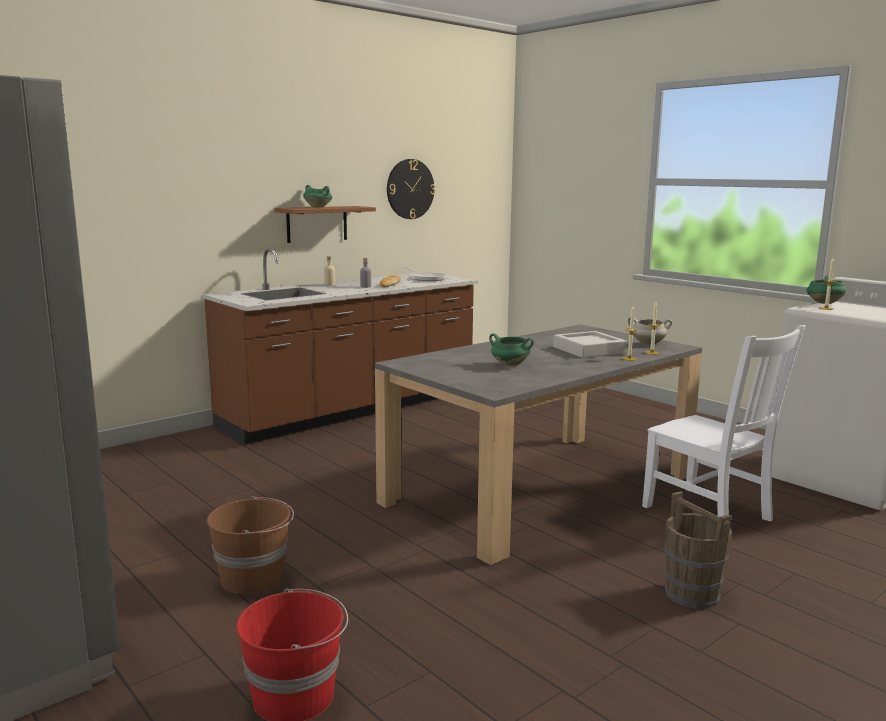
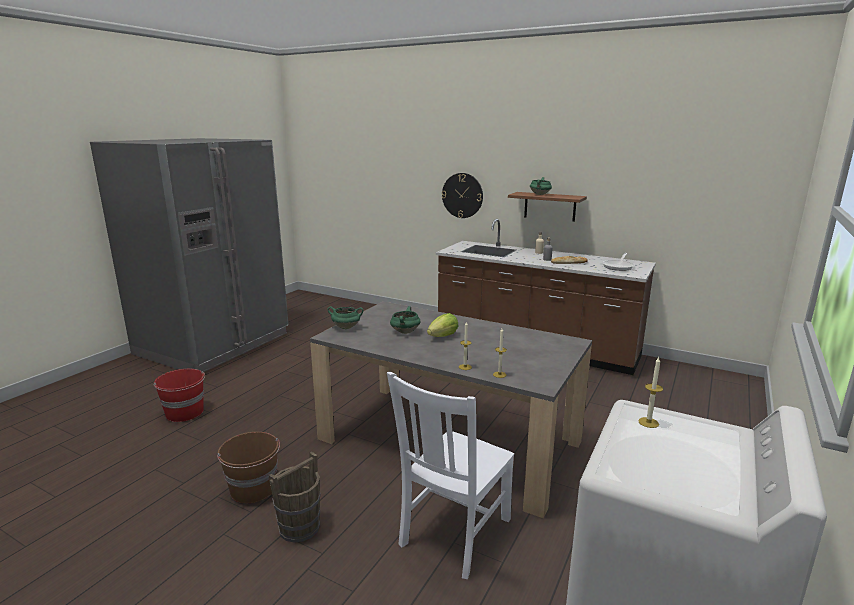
camera: 70 degrees right, 5 degrees up
(254, 577) = (284, 379): brown bucket -> brown bucket (254, 489)
(410, 189) = (648, 186): wall clock -> wall clock (462, 195)
(538, 355) = (443, 336): none -> lettuce
(589, 350) = (481, 351): grey tray -> none
(647, 344) = (537, 371): white cooking pot -> none
(823, 303) = (699, 423): green cooking pot -> green cooking pot (346, 327)

